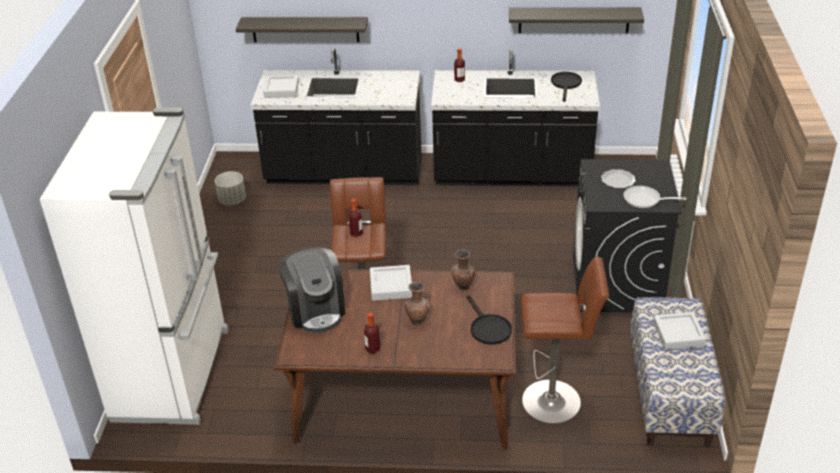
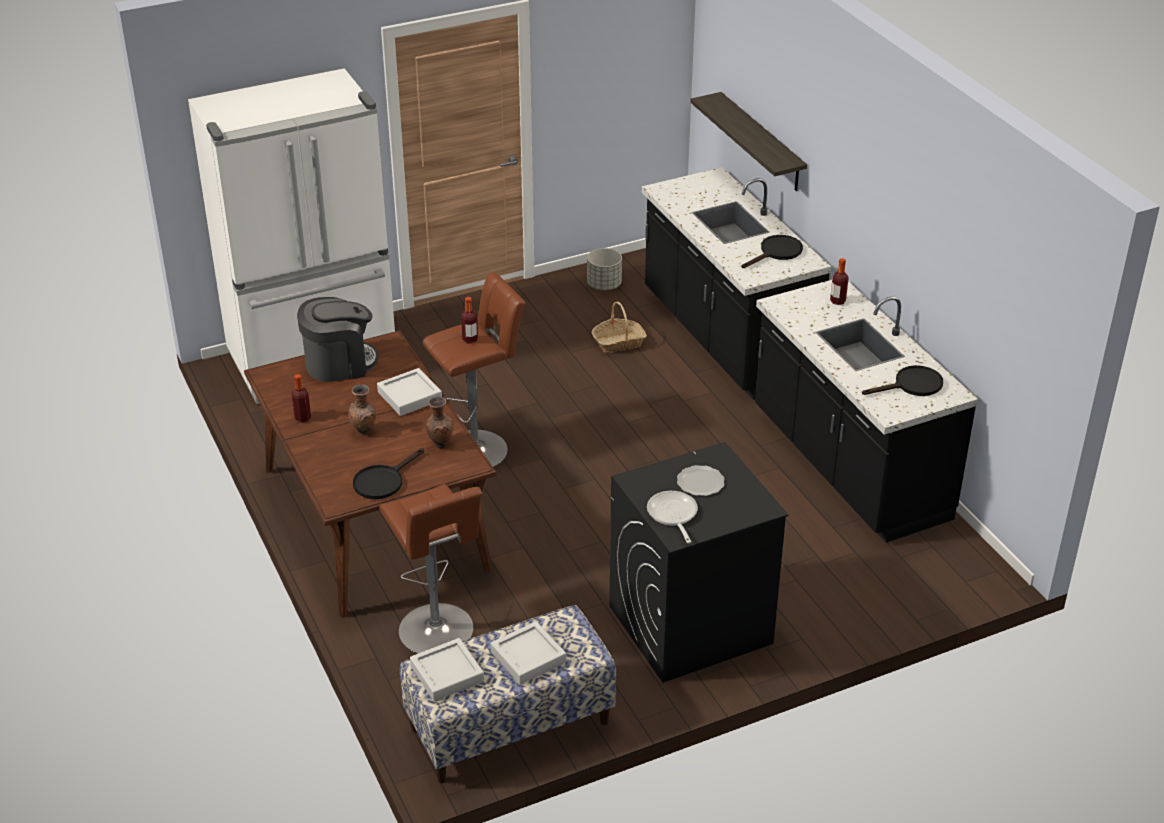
camera: 60 degrees right, 0 degrees up
(281, 89) = (691, 193): grey tray -> grey tray (447, 674)
(305, 216) = (619, 343): none -> basket
(315, 310) = (339, 363): coffee machine -> coffee machine turned 150 degrees counterclockwise
(386, 82) = (777, 253): none -> black frying pan
(573, 20) = (974, 310): shelf -> none

